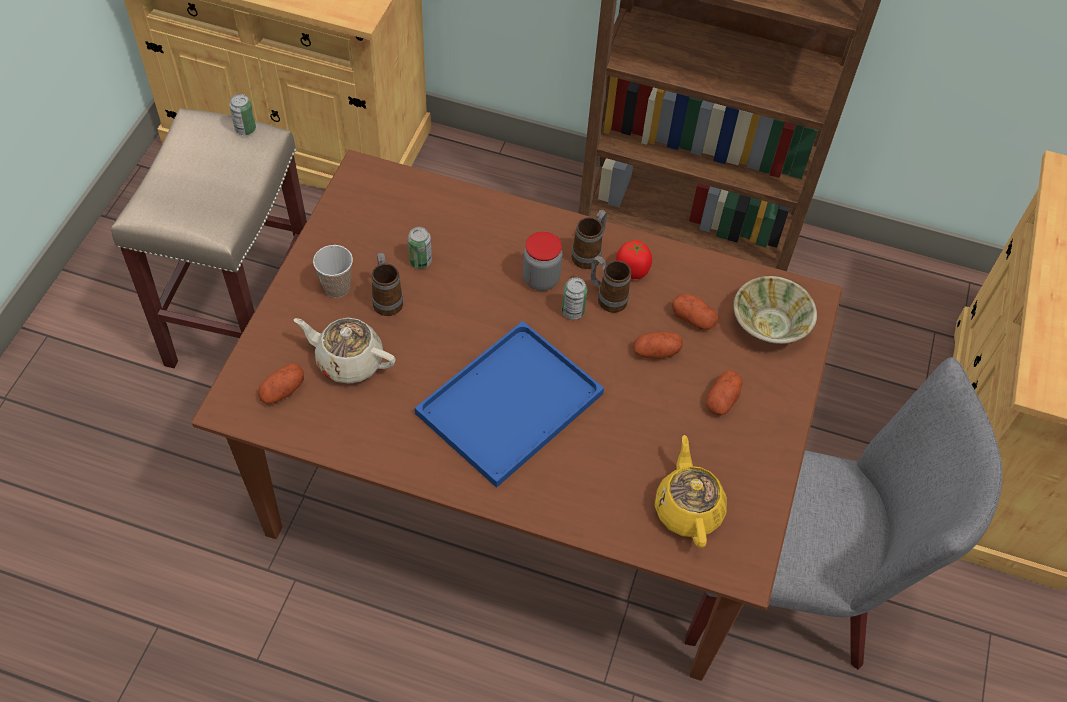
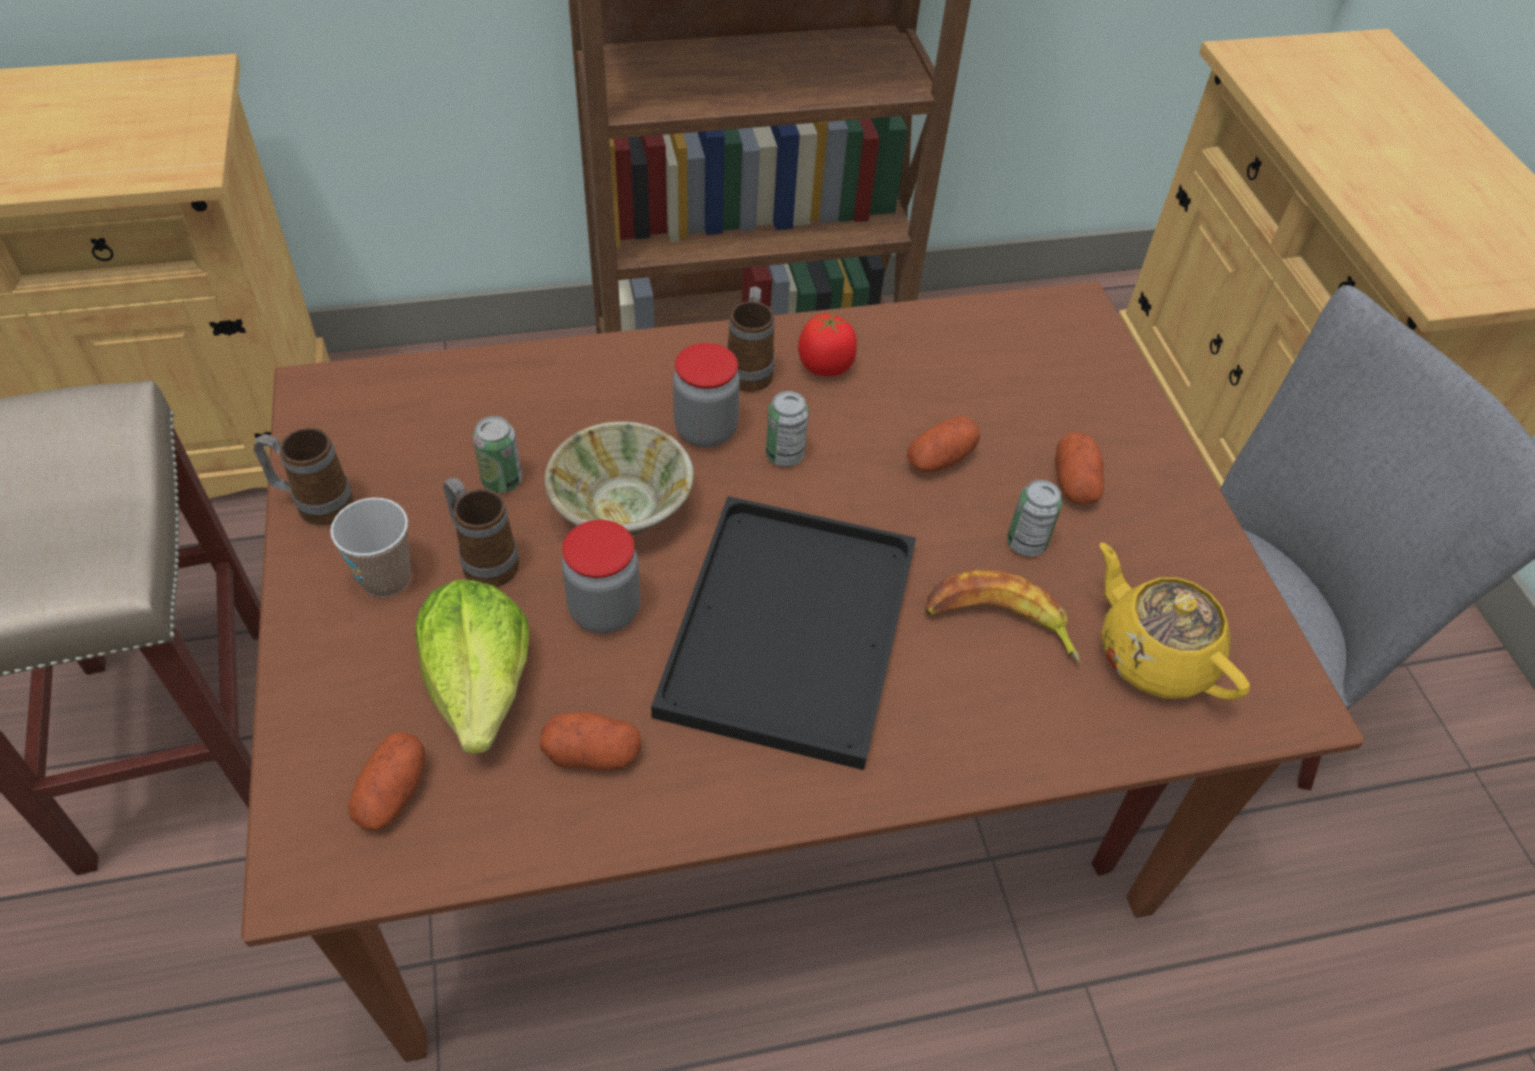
camera: 30 degrees left, 5 degrees down
(245, 129) = (69, 402): can -> can (1026, 543)
(348, 361) = (481, 686): beige teapot -> lettuce
(427, 351) = (604, 610): none -> jar
(511, 400) = (788, 623): blue tray -> black tray
(607, 297) = (818, 416): mug -> mug (315, 504)
(618, 453) = (999, 624): none -> banana
(693, 319) = (954, 395): potato -> potato (593, 753)
(769, 325) = (1053, 361): beige bowl -> beige bowl (621, 507)

